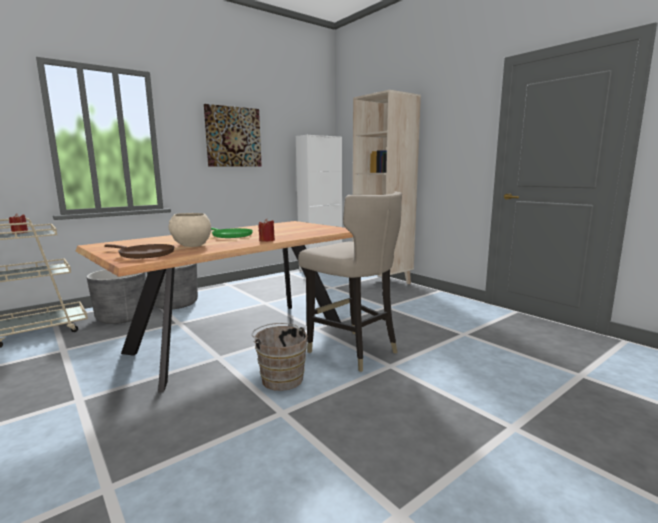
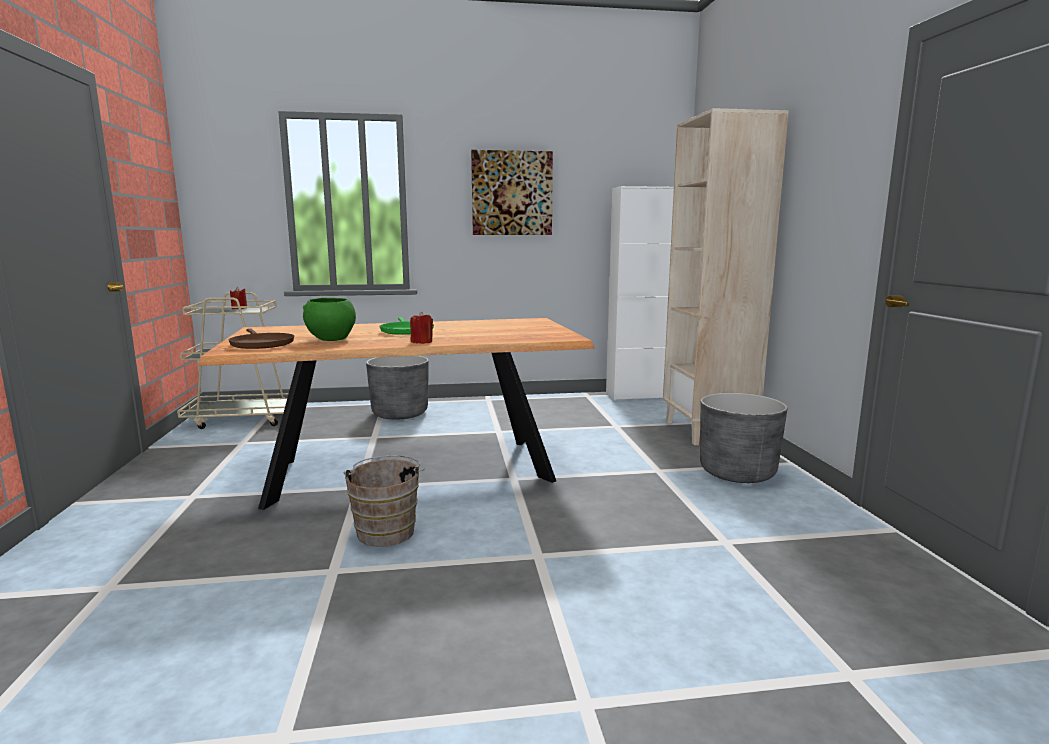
camera: 30 degrees right, 0 degrees up
(122, 317) = (331, 419): grey planter -> grey planter (737, 472)
(191, 245) = (331, 339): beige bowl -> green bowl
(352, 350) = (517, 521): beige stool -> none

